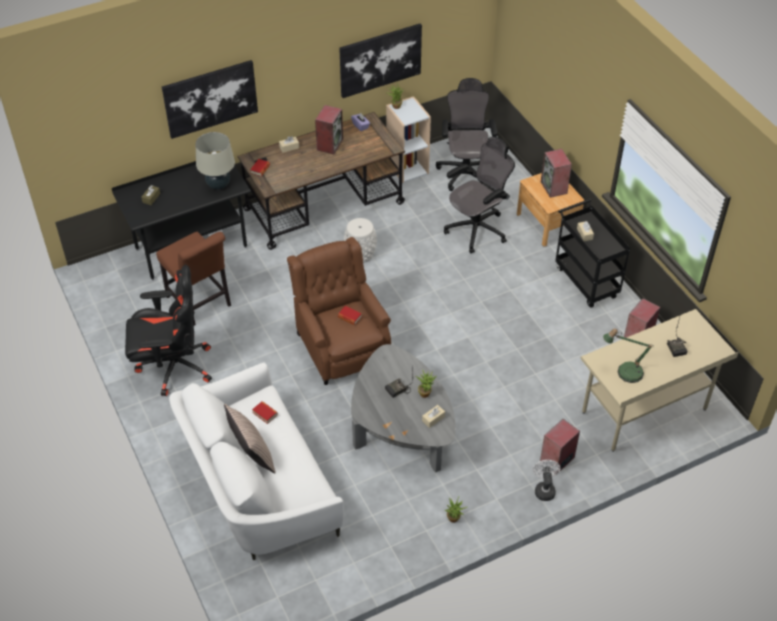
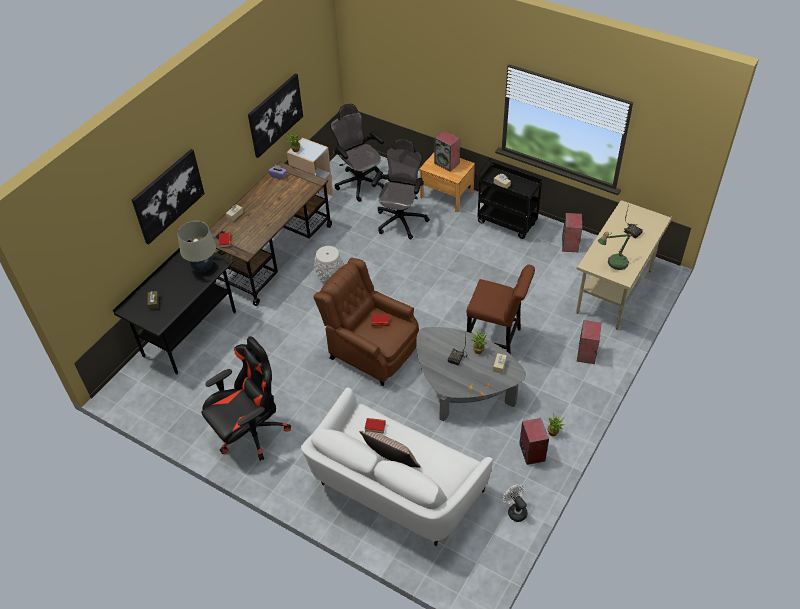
camera: 30 degrees left, 0 degrees up
(200, 303) = (233, 373): brown chair -> brown chair (496, 338)
(329, 144) = (265, 199): speaker -> speaker (531, 452)
(544, 489) = (595, 378): white fan -> white fan (515, 511)

